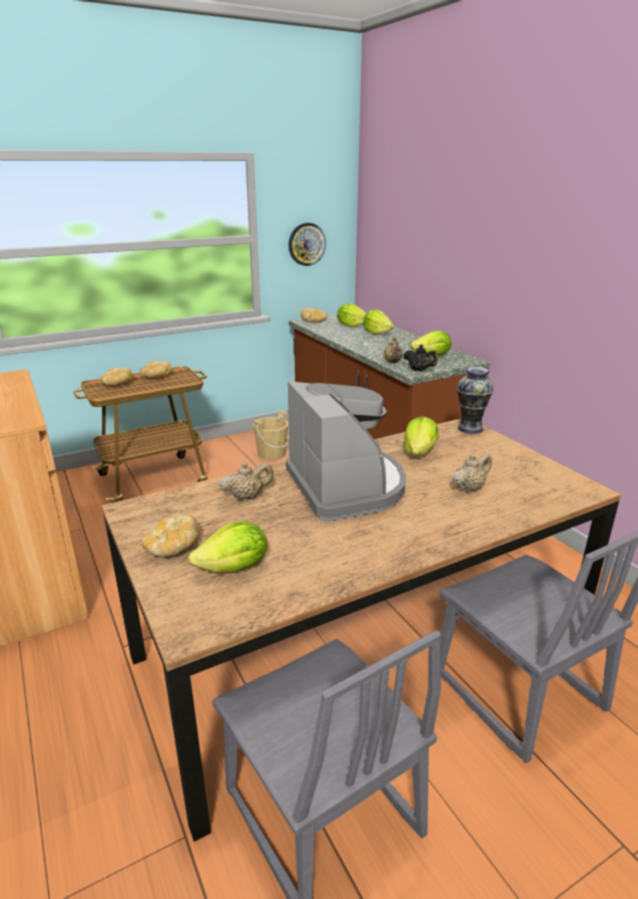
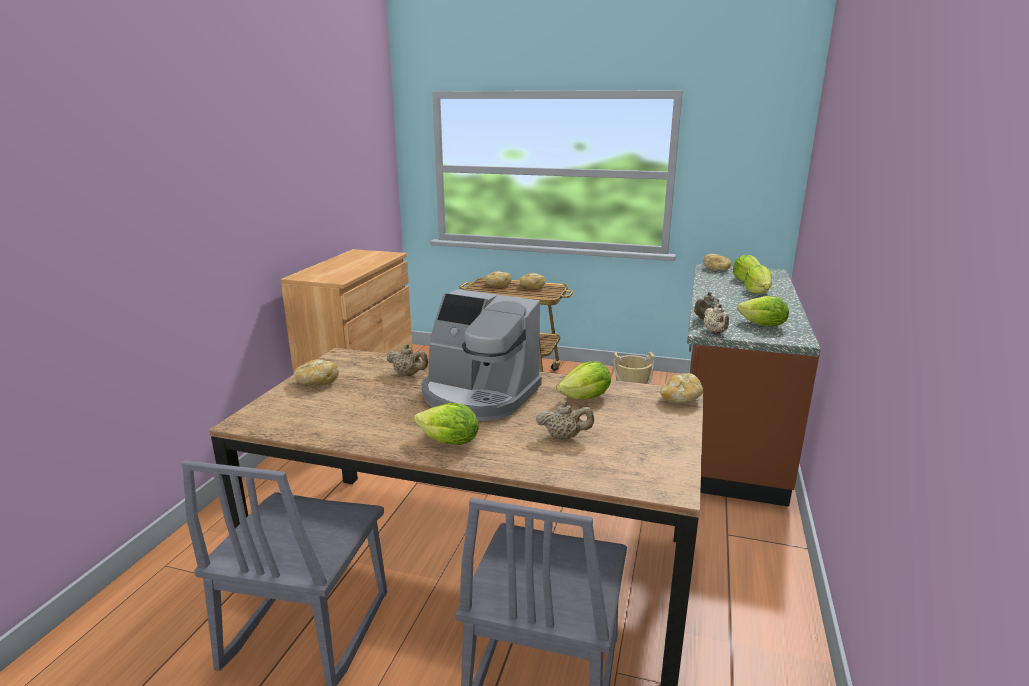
camera: 45 degrees right, 5 degrees down
(234, 568) = (320, 406): lettuce -> lettuce (449, 442)
(306, 244) = (734, 186): wall clock -> none
(347, 486) = (479, 395): coffee machine -> coffee machine turned 90 degrees clockwise
(419, 370) = (715, 333): black teapot -> beige teapot
(470, 428) = (680, 400): vase -> bread

